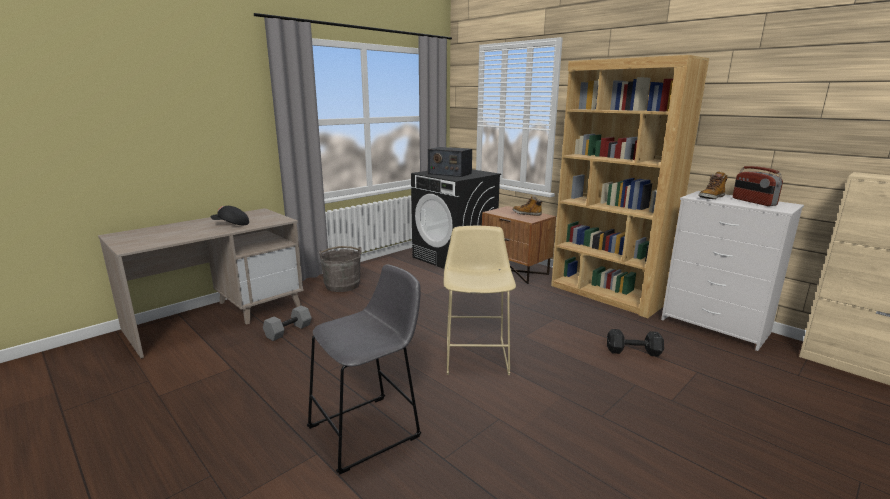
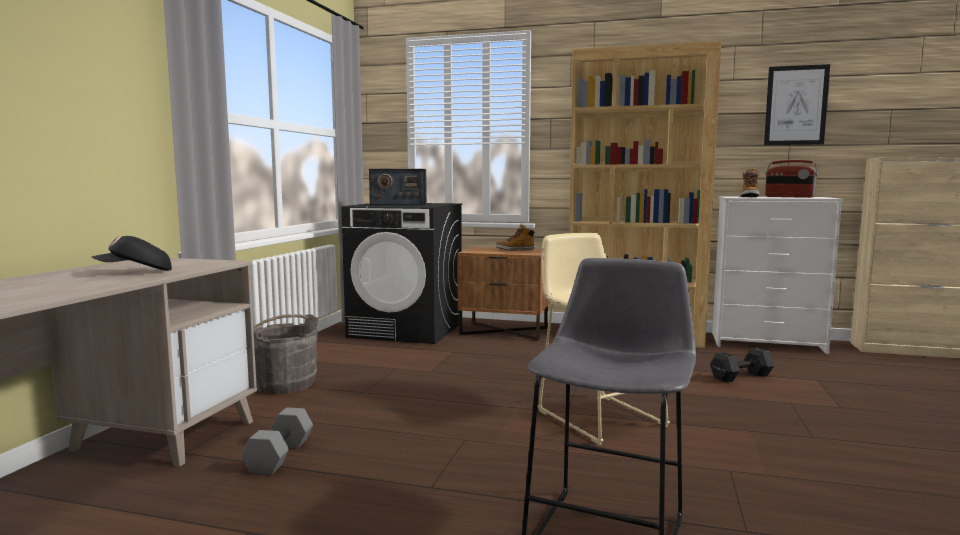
camera: 30 degrees left, 10 degrees down
(786, 111) = (796, 105): none -> picture

